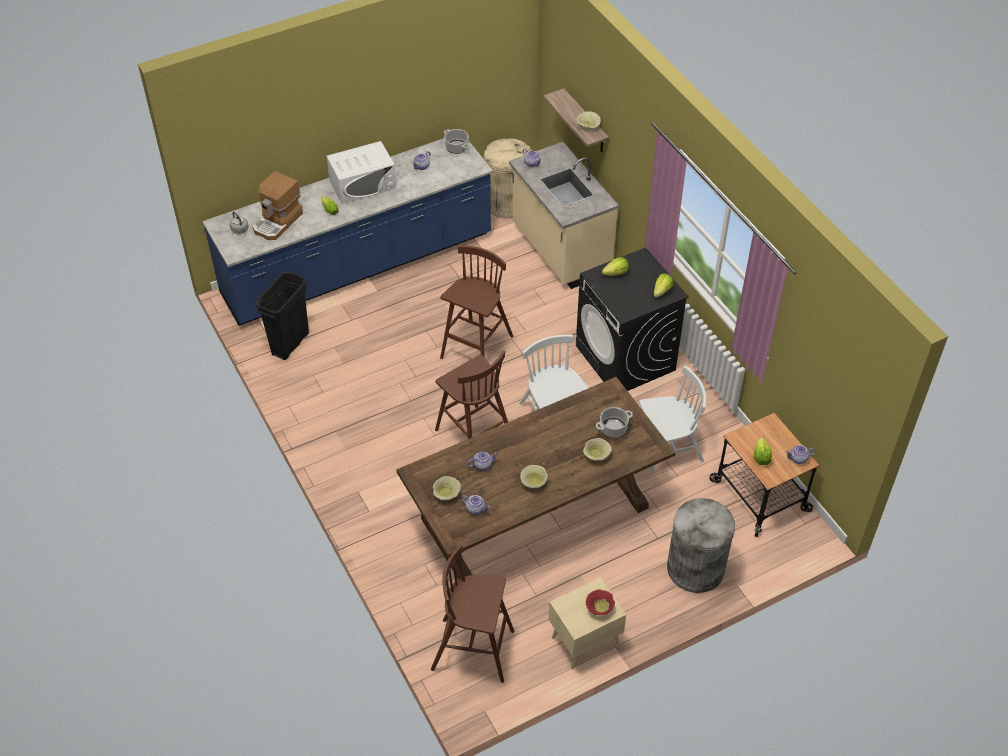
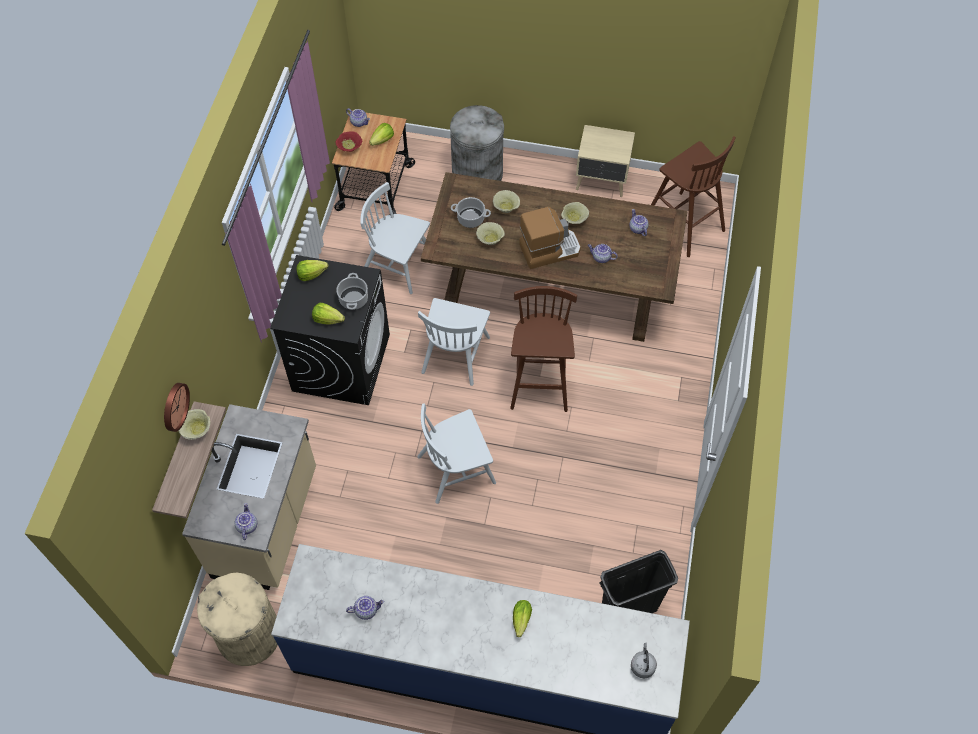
camera: 140 degrees left, 10 degrees up
(278, 222) = (591, 645): coffee machine -> coffee machine (549, 249)
(363, 184) = (453, 633): white microwave -> none
(446, 494) = (650, 254): beige bowl -> beige bowl (490, 239)
(456, 147) = (302, 611): cooking pot -> cooking pot (354, 299)
(476, 348) = (456, 469): brown stool -> white chair
(599, 100) = (174, 406): none -> wall clock
(599, 607) = (598, 139): red bowl -> red bowl (349, 148)

